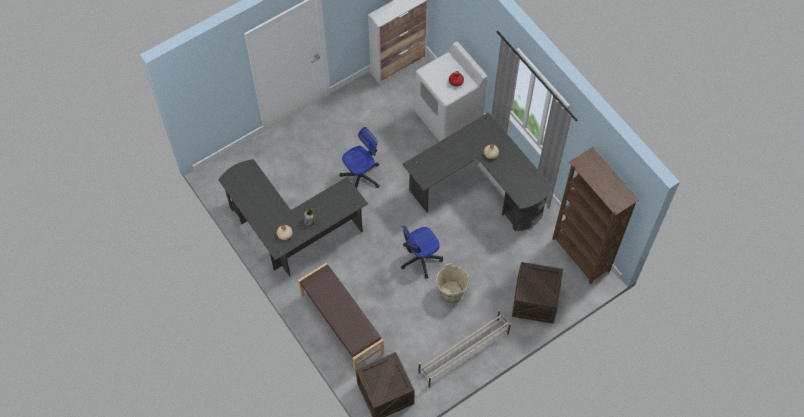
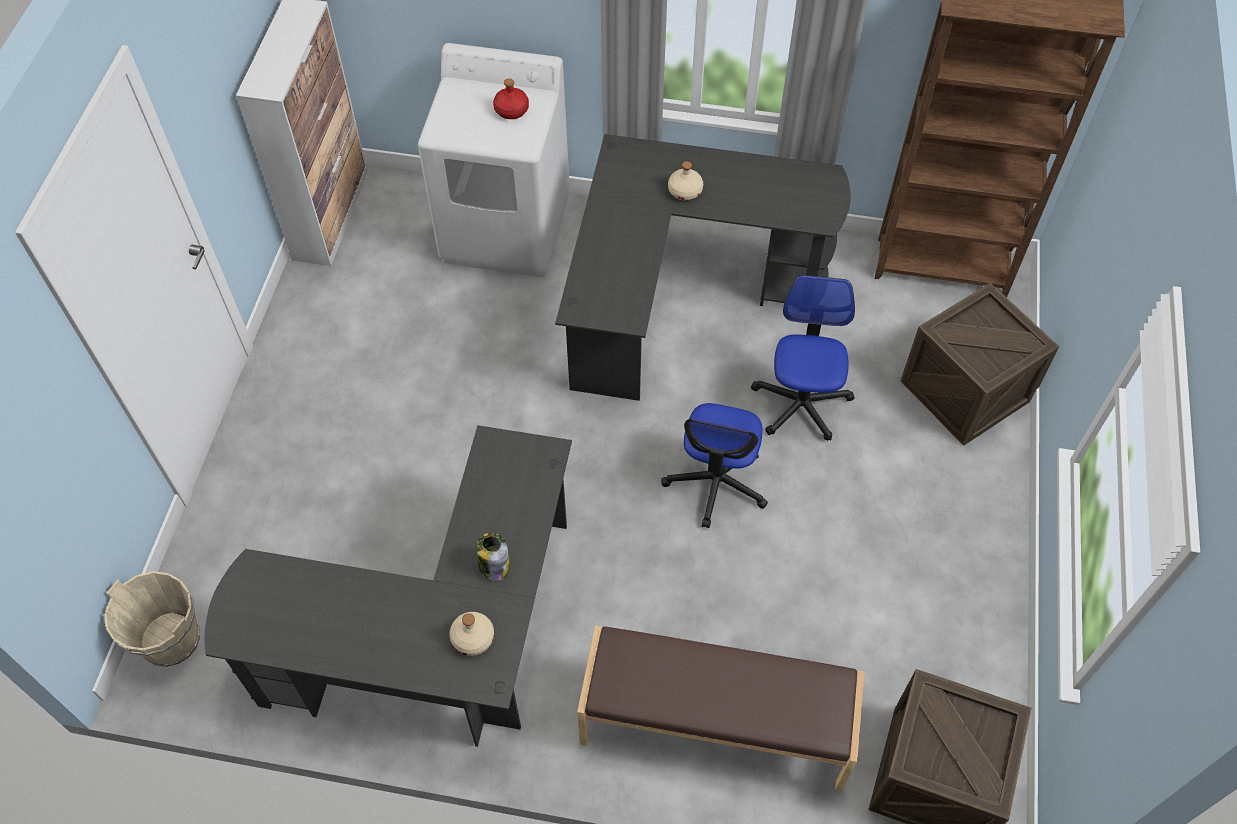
camera: 45 degrees left, 5 degrees down
(361, 175) = (458, 434): office chair -> office chair (801, 403)
(451, 292) = (829, 492): beige bucket -> beige bucket (170, 640)
(463, 353) = (969, 576): beige shoe rack -> none

